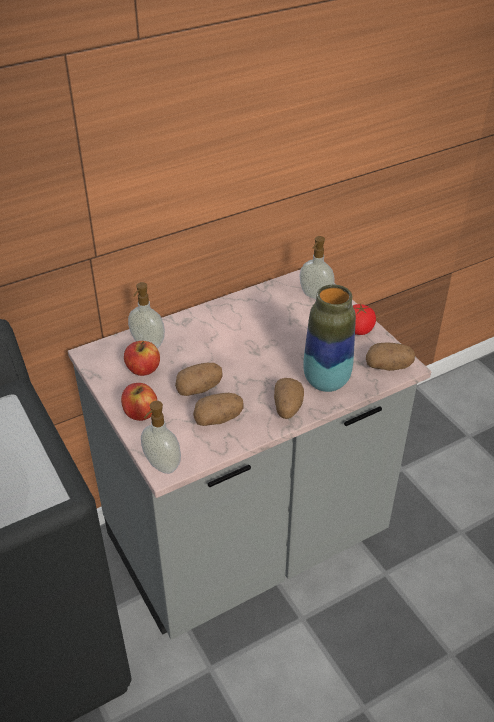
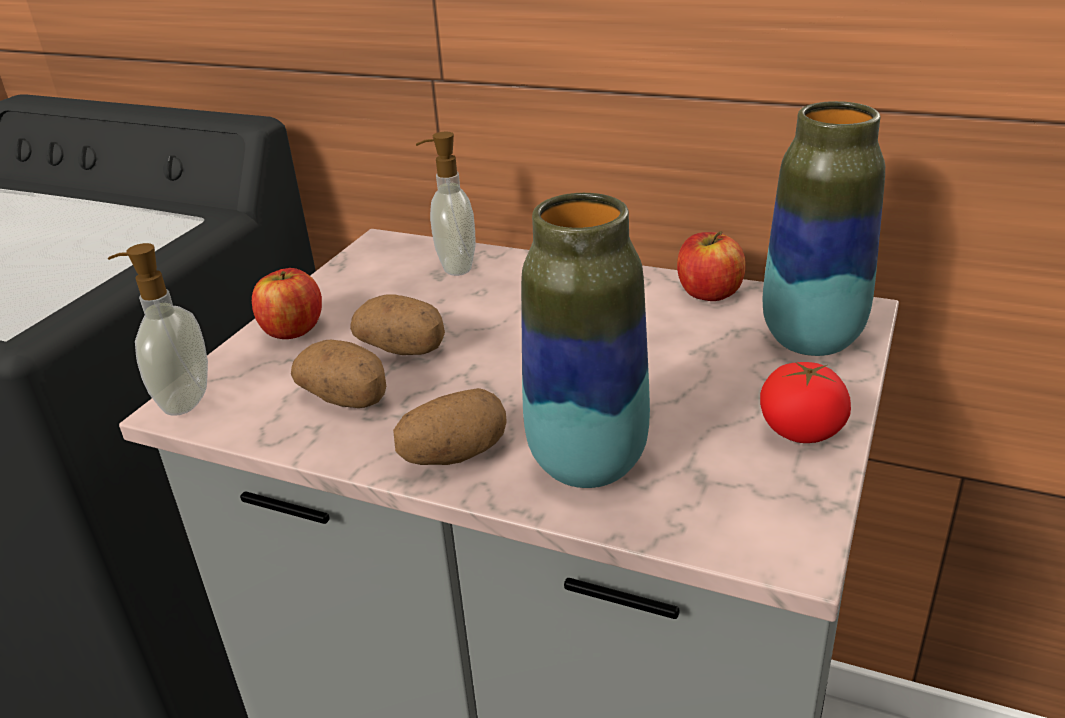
camera: 55 degrees right, 10 degrees down
(143, 369) = (394, 288): apple -> apple (708, 293)
(315, 296) = (811, 340): soap dispenser -> vase
(388, 366) = (749, 525): potato -> none

